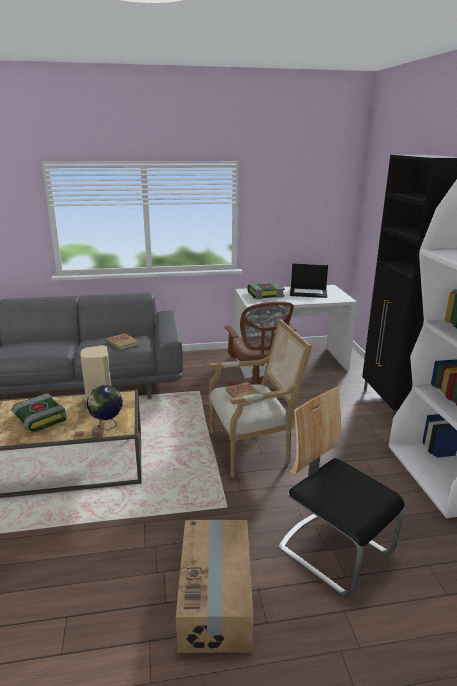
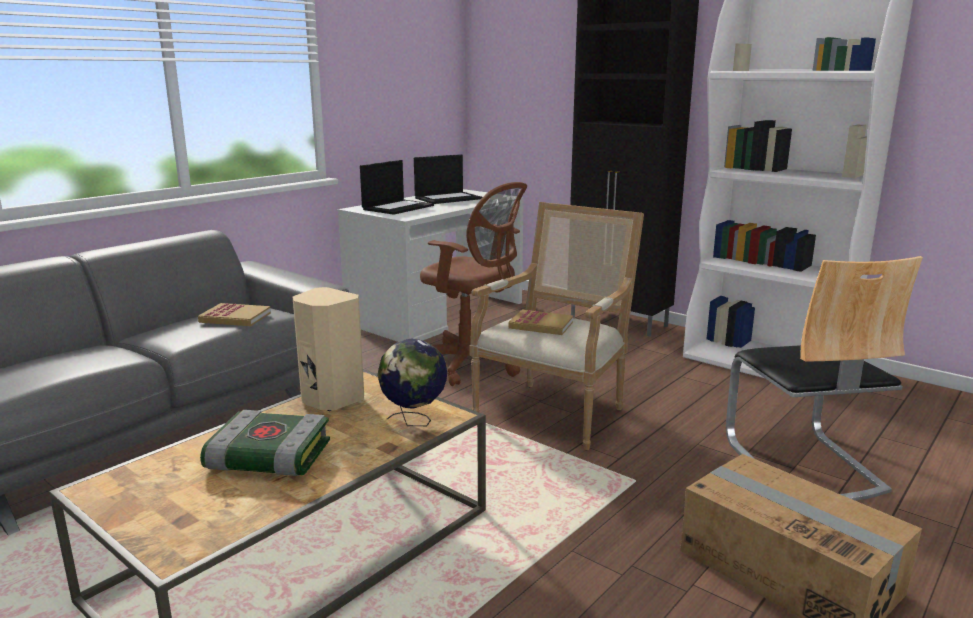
camera: 40 degrees left, 5 degrees down
(265, 294) = (398, 207): book -> laptop
(335, 551) = (801, 464): chair -> chair turned 105 degrees counterclockwise

